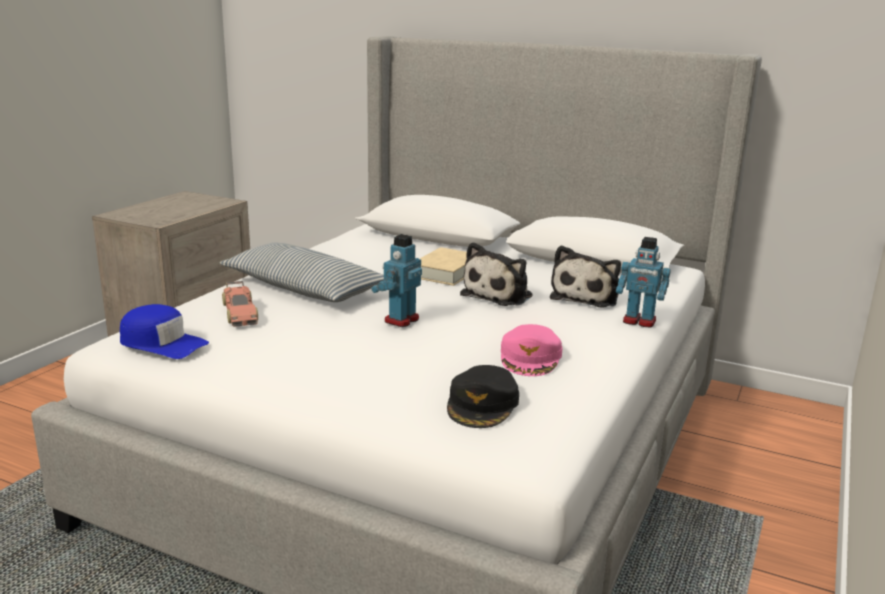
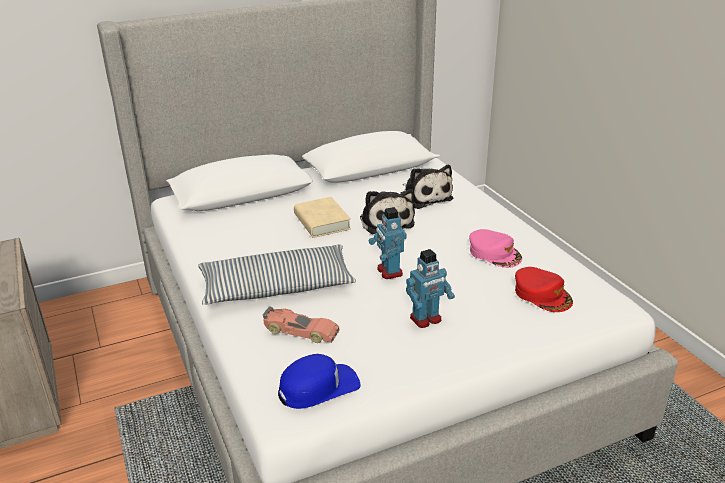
camera: 50 degrees left, 10 degrees up
(483, 405) = (542, 294): black cap -> red cap
(639, 321) = (479, 199): toy robot -> toy robot (426, 319)

